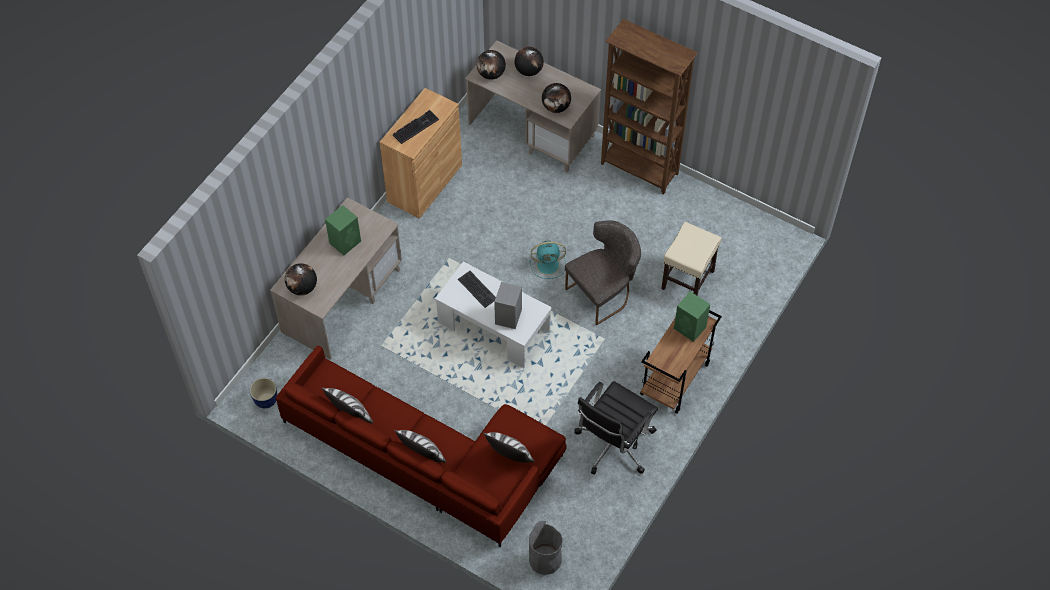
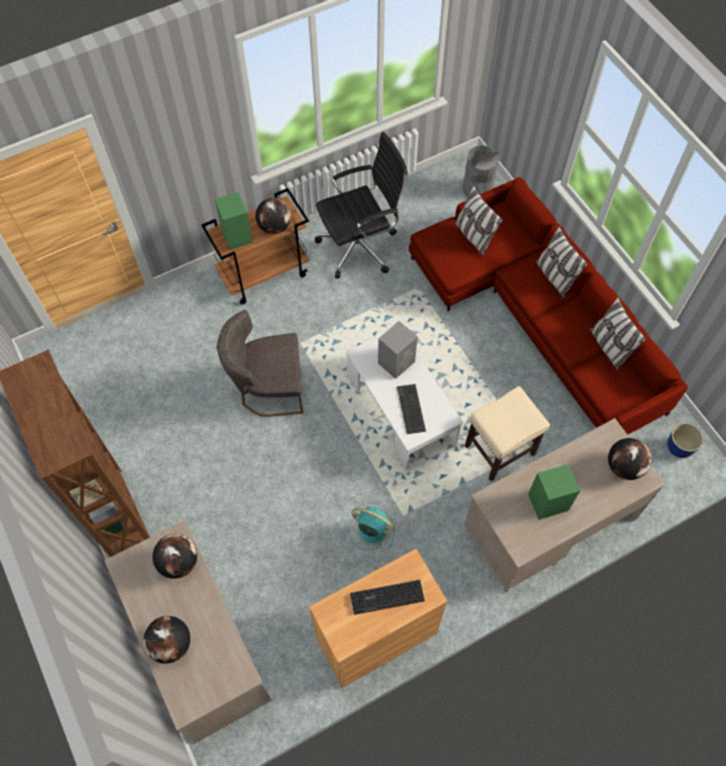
camera: 150 degrees left, 5 degrees up
(491, 74) = (224, 667): globe -> globe (275, 227)
(549, 265) = (300, 449): turquoise fan -> turquoise fan (371, 529)
(687, 280) = (176, 360): beige stool -> beige stool (500, 449)

